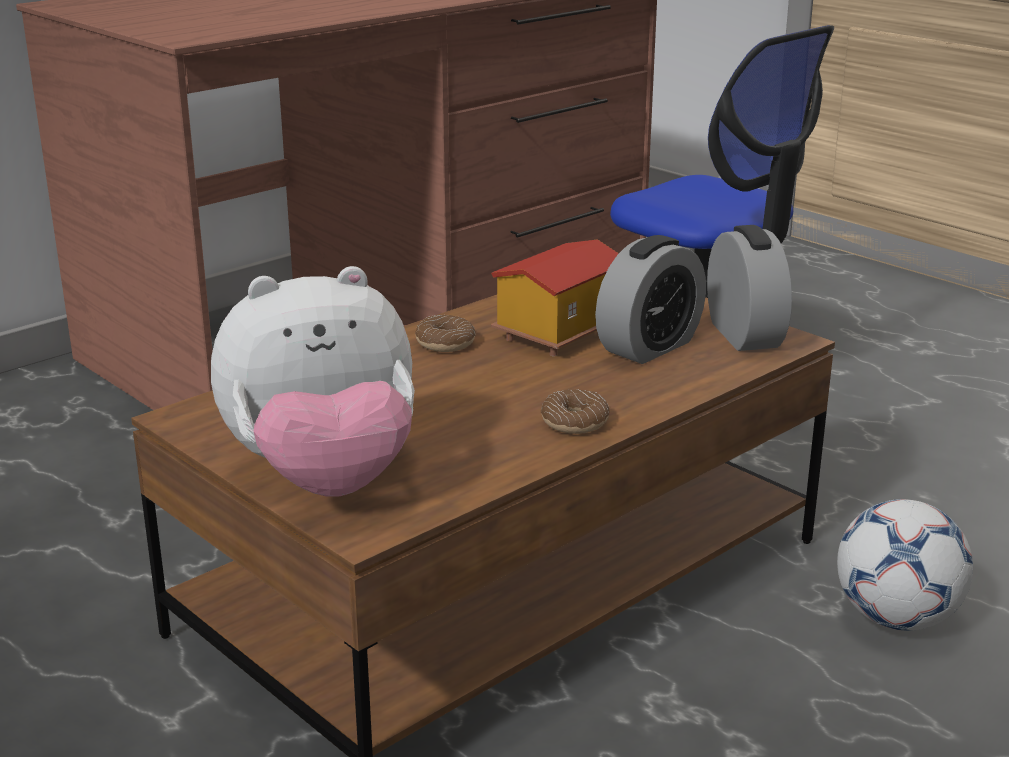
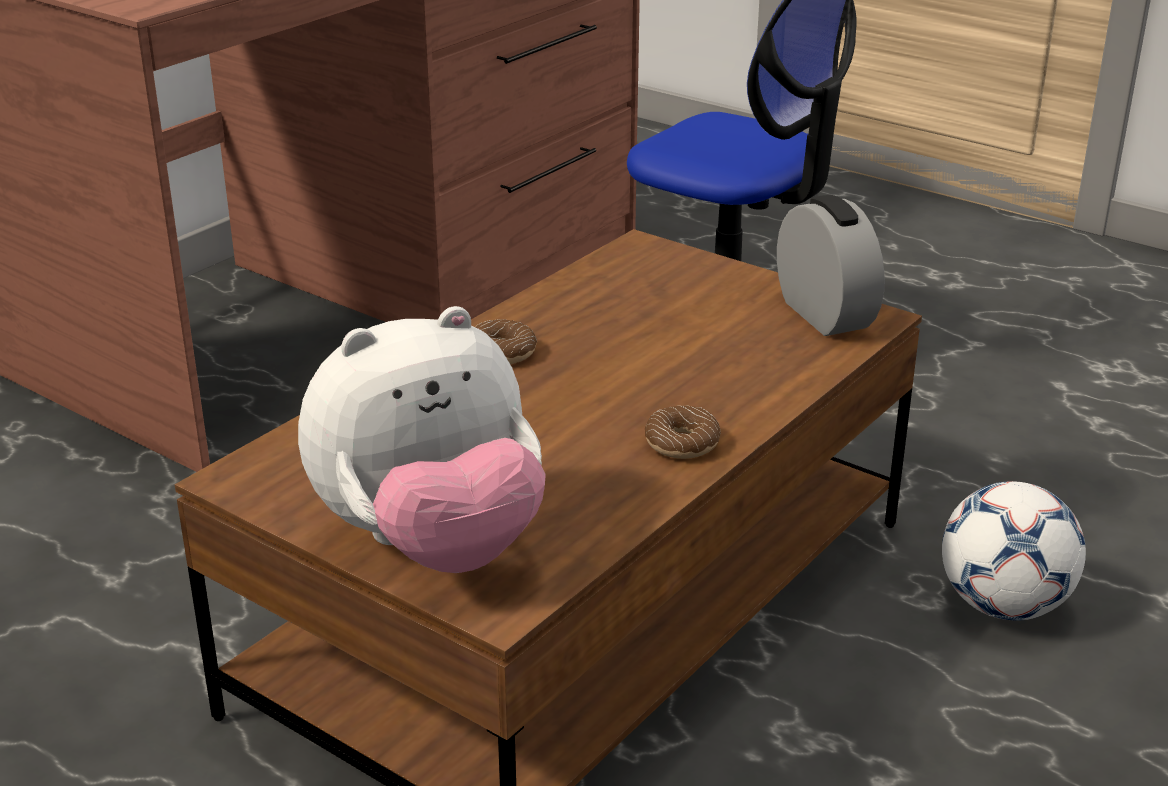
camera: 10 degrees left, 5 degrees up
(558, 333) = (623, 328): toy house -> none
(649, 347) = (728, 338): alarm clock -> none

